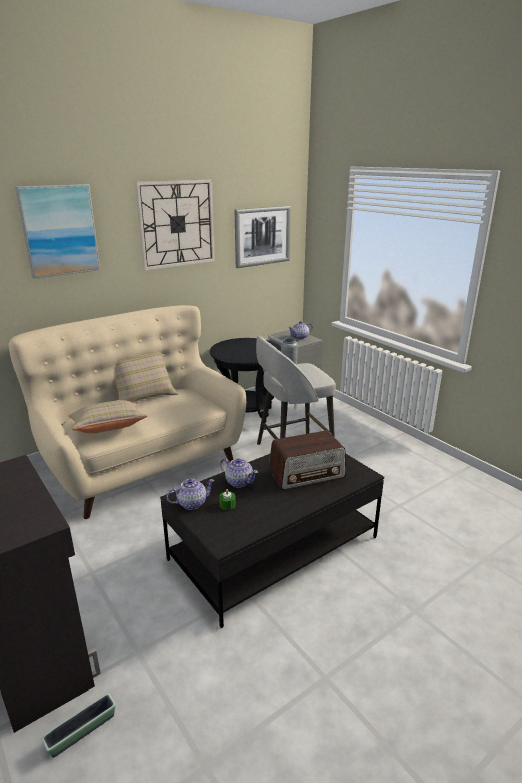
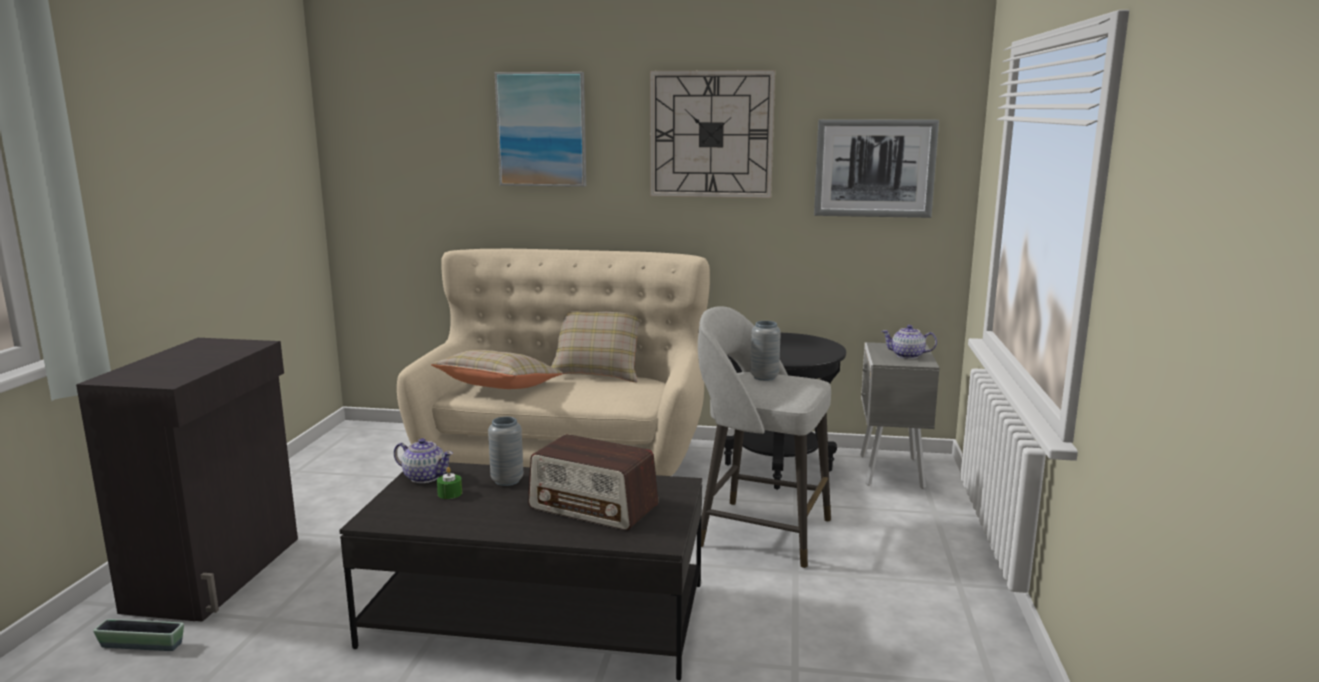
camera: 45 degrees right, 10 degrees down
(239, 481) = (507, 481): teapot -> grey vase

